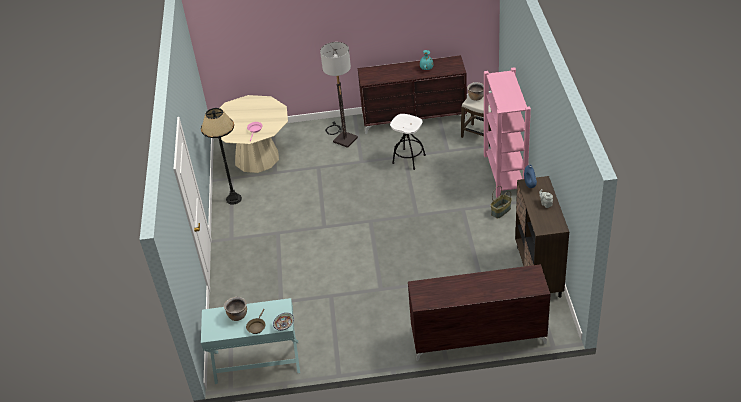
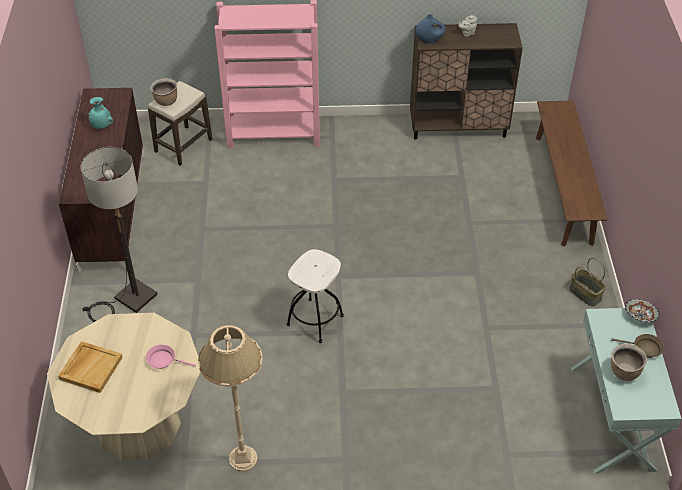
camera: 90 degrees left, 5 degrees up
(234, 199) = (242, 458): black floor lamp -> beige floor lamp
(250, 107) = (91, 368): none -> beige tray
(409, 159) = (210, 224): white stool -> white stool (315, 320)
(478, 337) = (563, 189): brown dresser -> brown bench
(501, 211) = (346, 145): basket -> basket (585, 294)

